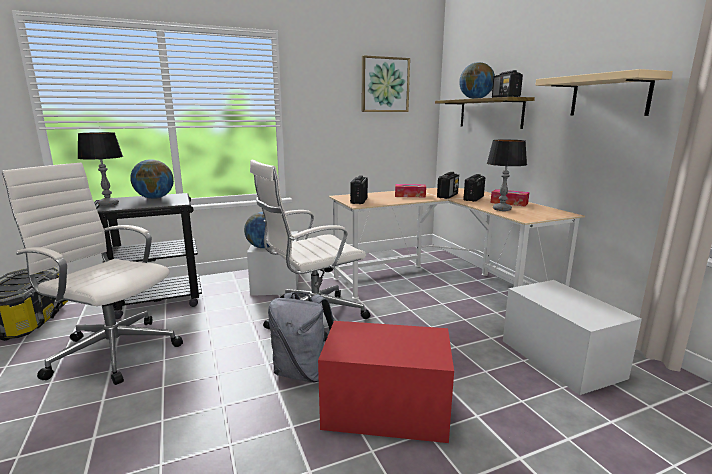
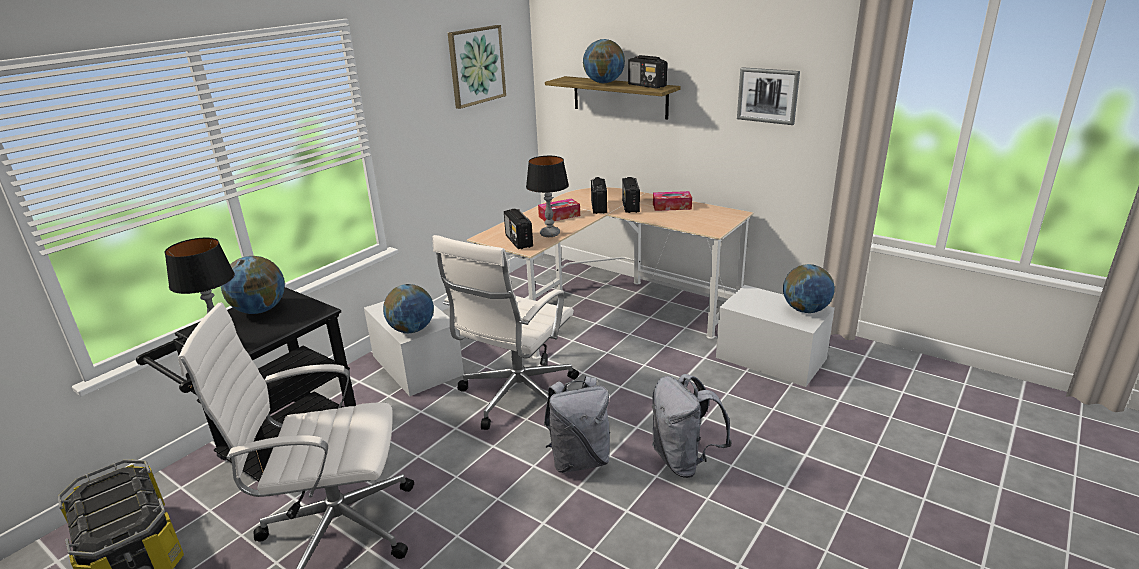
camera: 30 degrees left, 10 degrees up
(386, 409) = (684, 460): red storage box -> grey backpack
(501, 209) = (677, 220): table lamp -> table lamp (549, 234)
(601, 312) = (805, 310): none -> globe
(609, 96) = (768, 95): beige shelf -> picture

